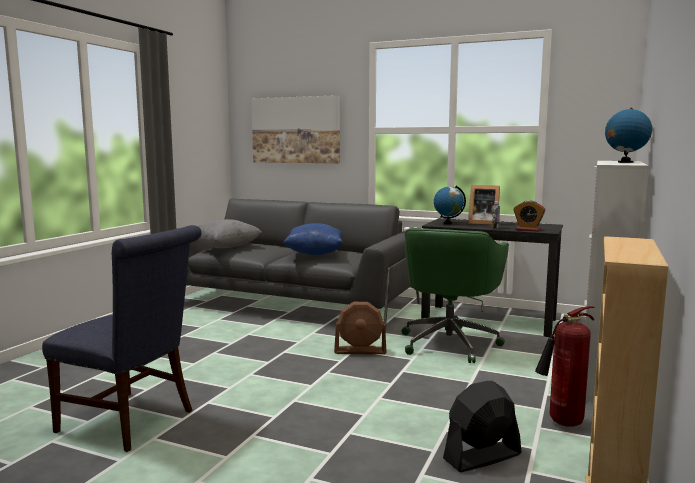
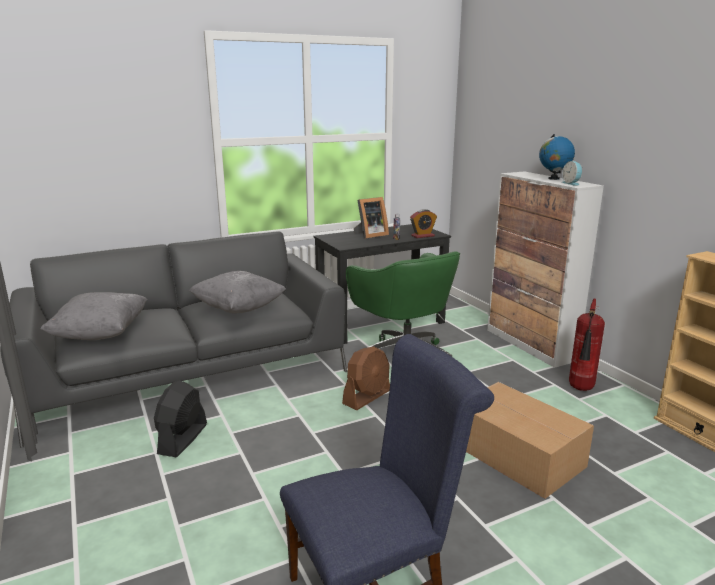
camera: 50 degrees left, 10 degrees up
(296, 130) = (103, 146): picture -> none
(315, 254) = (238, 309): blue pillow -> grey pillow
(373, 423) = (518, 455): none -> cardboard box
(448, 223) = (347, 241): globe -> none
(482, 457) = (605, 438): black fan -> black fan (182, 439)
(616, 163) = (571, 183): none -> alarm clock

